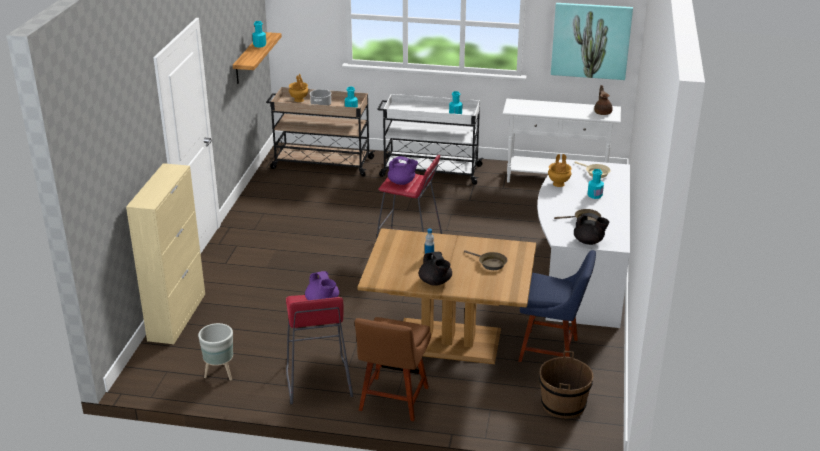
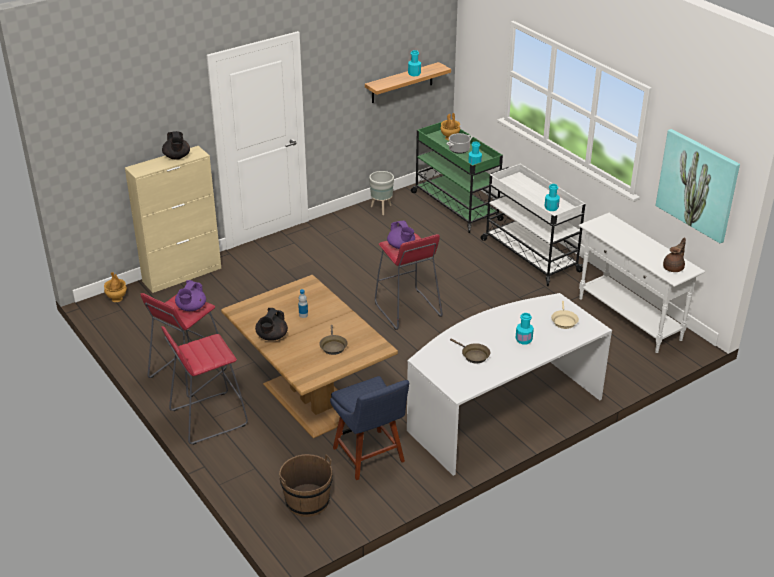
camera: 45 degrees right, 5 degrees up
(220, 374) = (145, 330): grey planter -> grey planter (381, 209)
(321, 163) = (455, 205): beige cart -> green cart
(392, 401) = (207, 418): brown chair -> red stool
(559, 184) = (513, 313): brown vase -> brown vase (117, 299)
(589, 241) = (441, 375): black teapot -> black teapot (177, 157)

